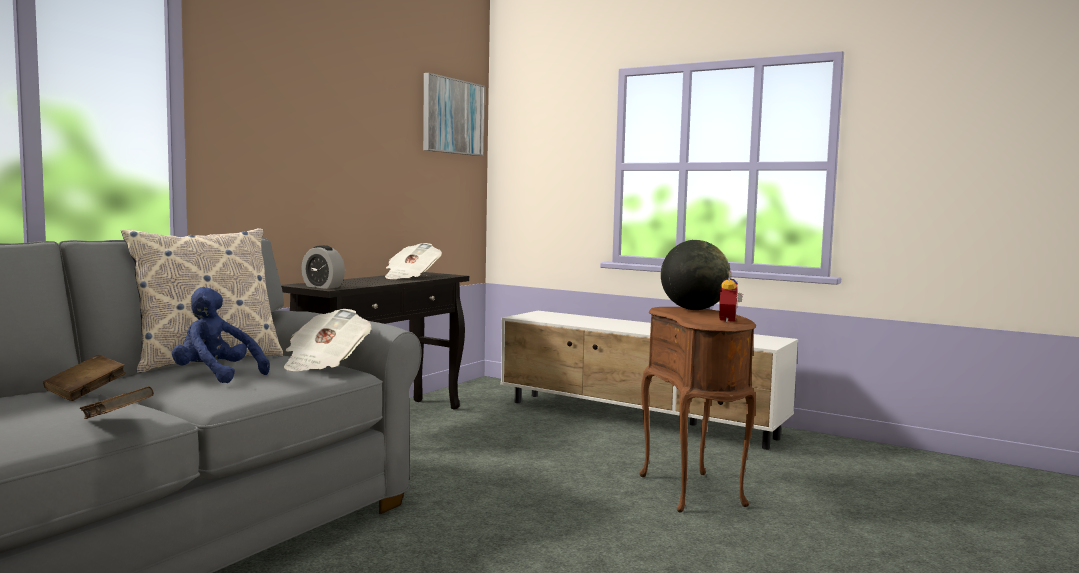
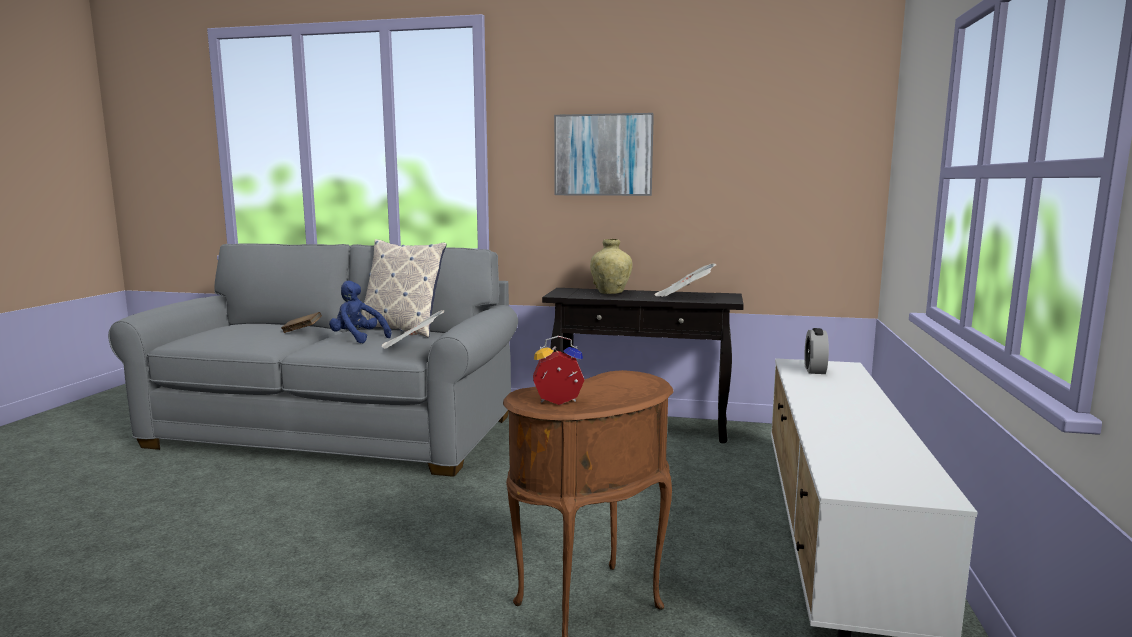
camera: 70 degrees right, 5 degrees up
(117, 421) = (243, 345): brown book -> none
(216, 376) = (357, 338): blue plush toy -> blue plush toy turned 60 degrees counterclockwise
(323, 287) = (563, 293): alarm clock -> alarm clock (815, 370)
(348, 282) = (611, 292): none -> beige vase
(452, 116) = (815, 118): picture -> picture (603, 155)
(693, 309) = (635, 384): globe -> none

